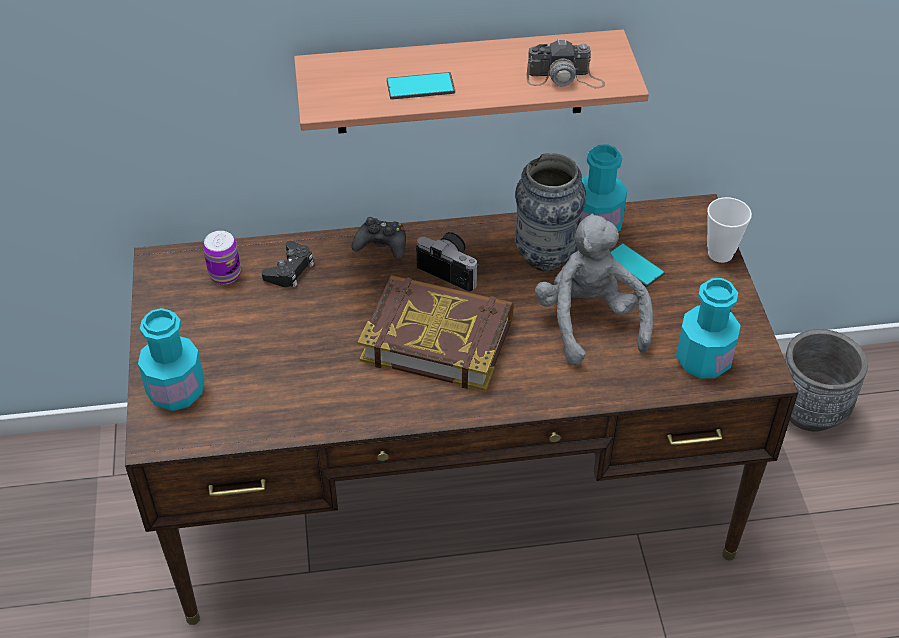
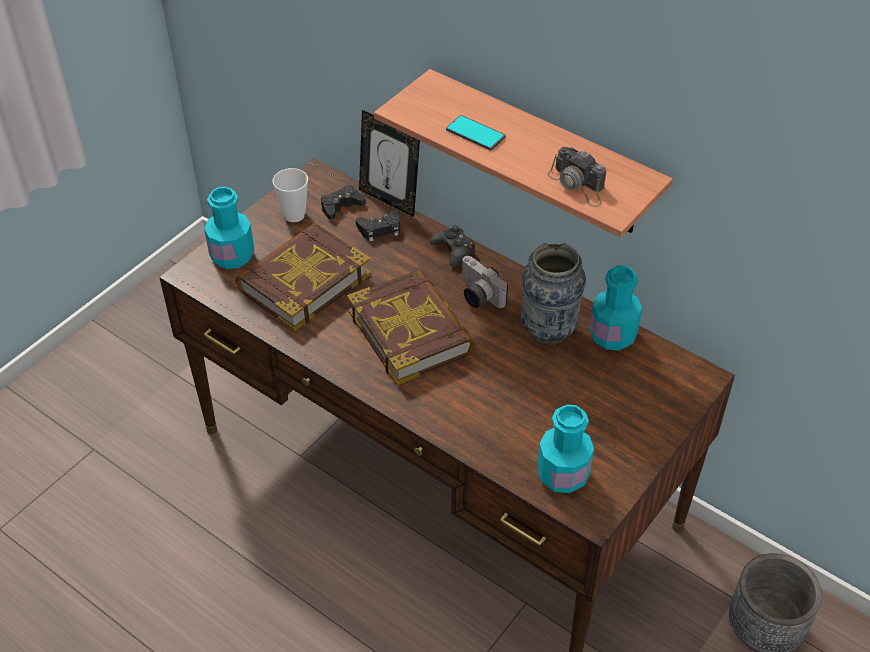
camera: 45 degrees right, 0 degrees up
(225, 274) = (341, 206): can -> black game controller
(263, 238) = (389, 200): none -> picture frame
(281, 365) = (303, 282): none -> book
(452, 268) = (477, 296): camera -> camera turned 150 degrees clockwise
(589, 321) = (520, 392): grey plush toy -> none
(633, 265) = (601, 379): phone -> none
(720, 254) = (677, 416): cup -> cup (294, 215)

